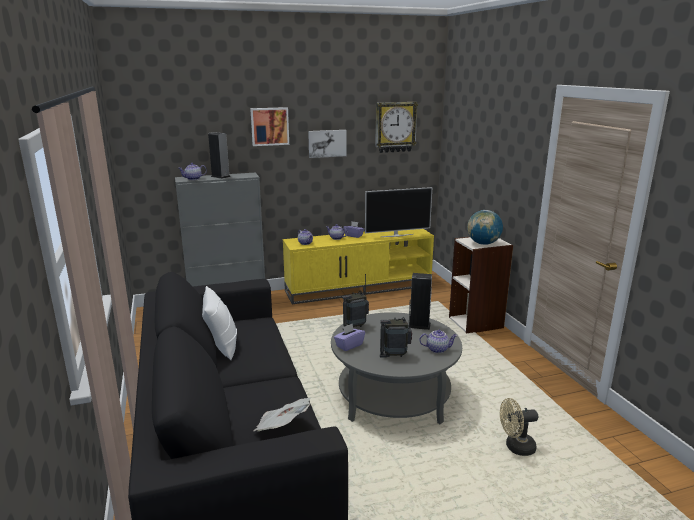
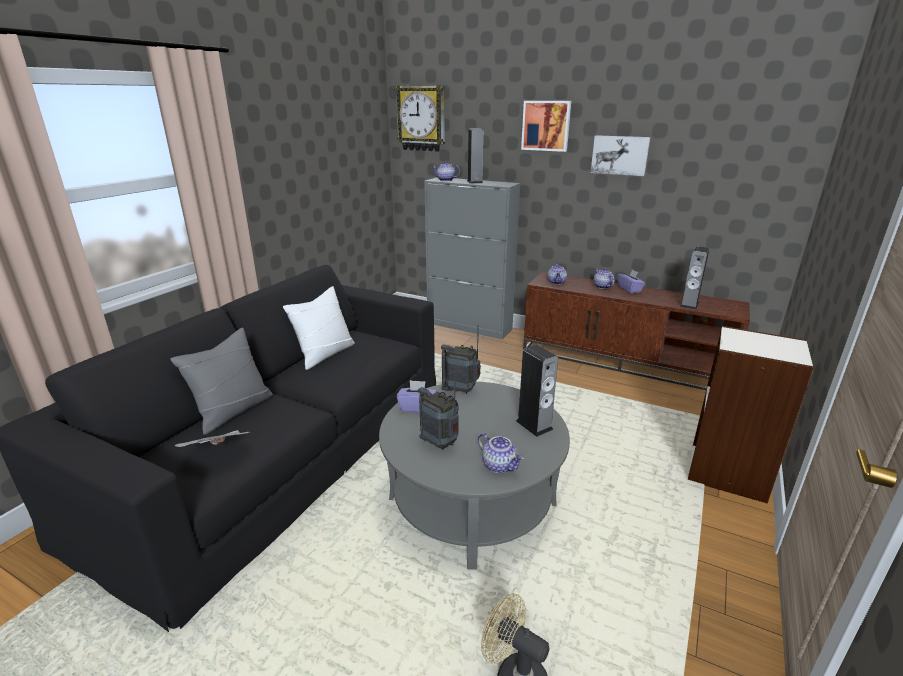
camera: 45 degrees right, 5 degrees up
(234, 406) = (233, 411): none -> grey pillow
(359, 288) = (624, 361): yellow tv stand -> brown tv stand
(395, 127) = (737, 139): wall clock -> wall clock (421, 118)
(396, 235) = (689, 304): television -> speaker
(483, 244) = (755, 348): globe -> none

